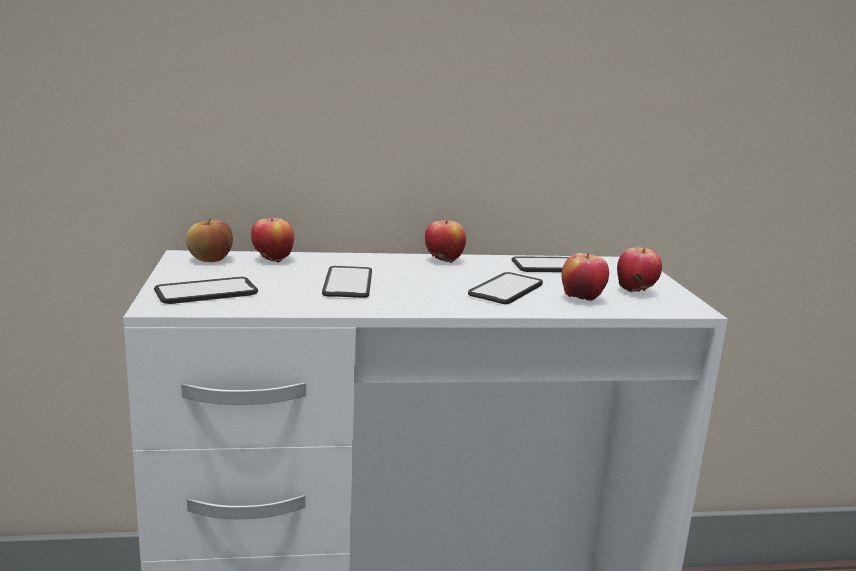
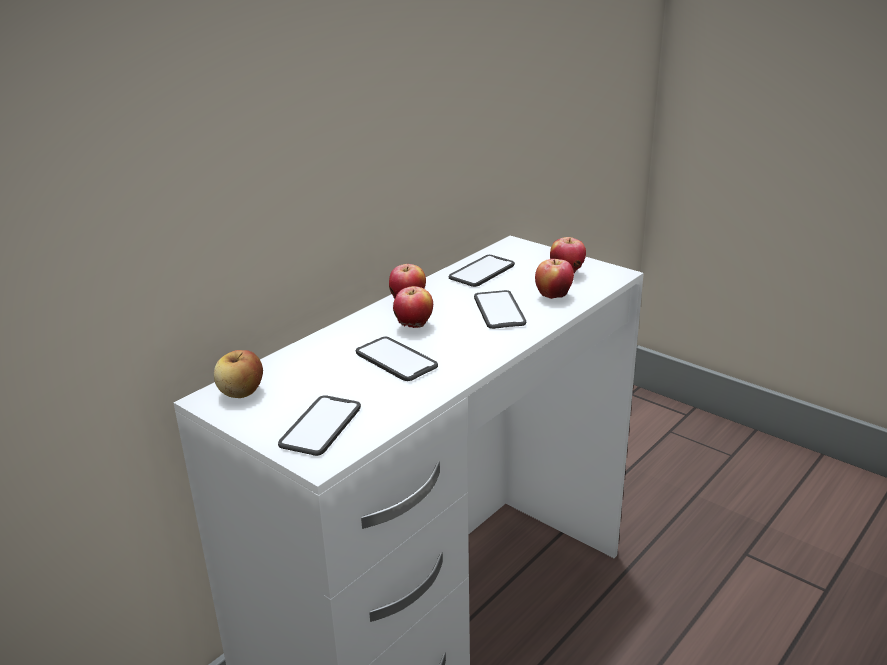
camera: 40 degrees left, 10 degrees up
(272, 260) = (290, 366): apple -> apple (414, 326)

